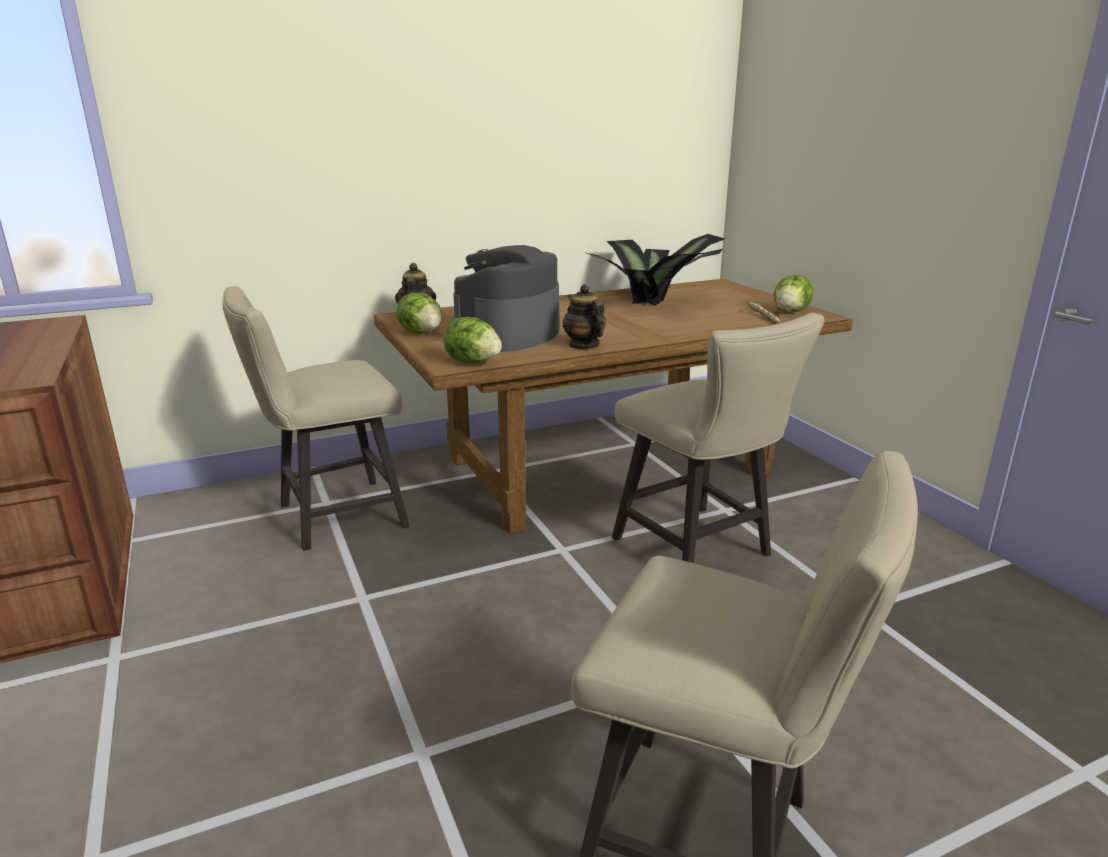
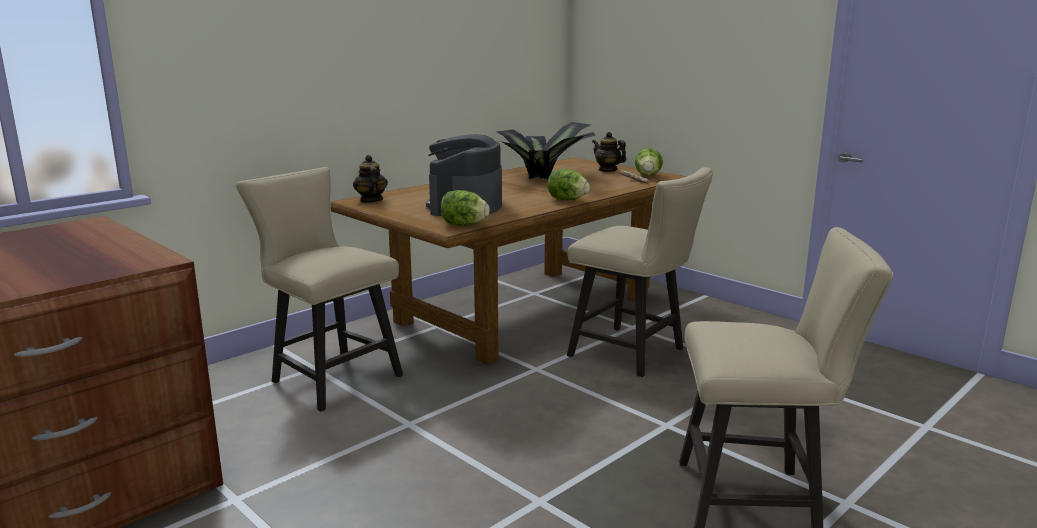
camera: 20 degrees left, 5 degrees down
(332, 517) = (330, 377): beige chair -> beige chair turned 90 degrees clockwise
(422, 333) = (393, 211): lettuce -> lettuce (567, 200)
(583, 345) = (530, 208): teapot -> teapot (607, 170)

